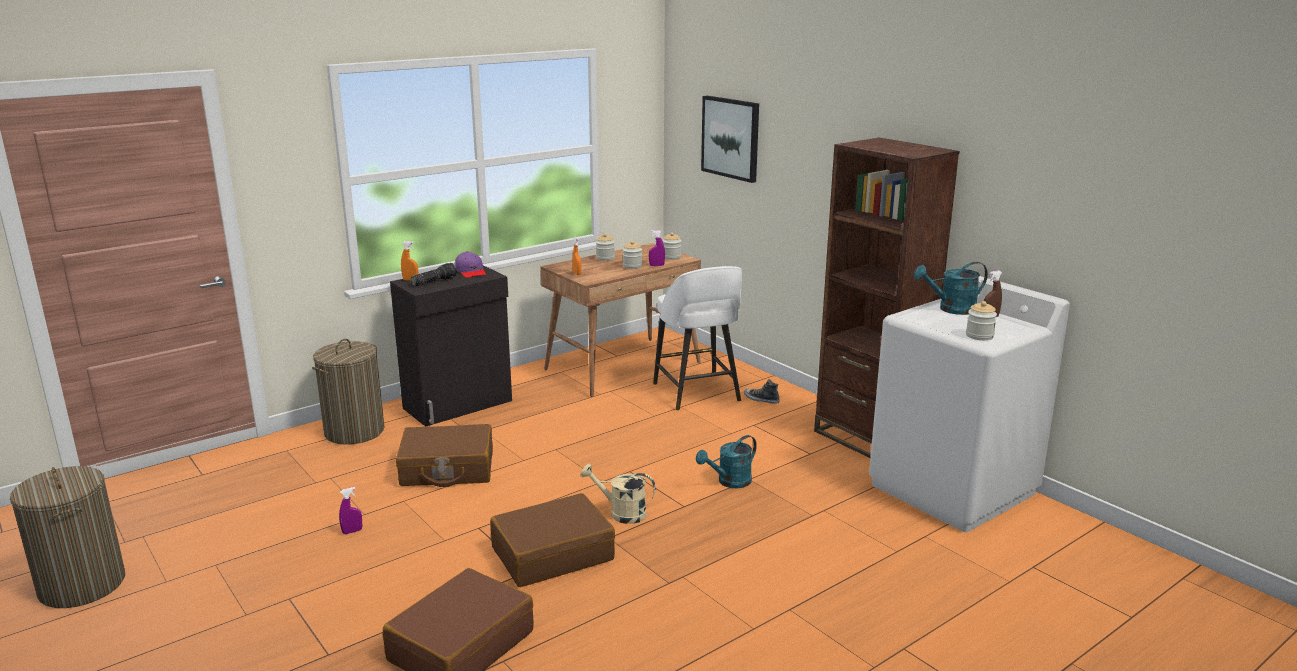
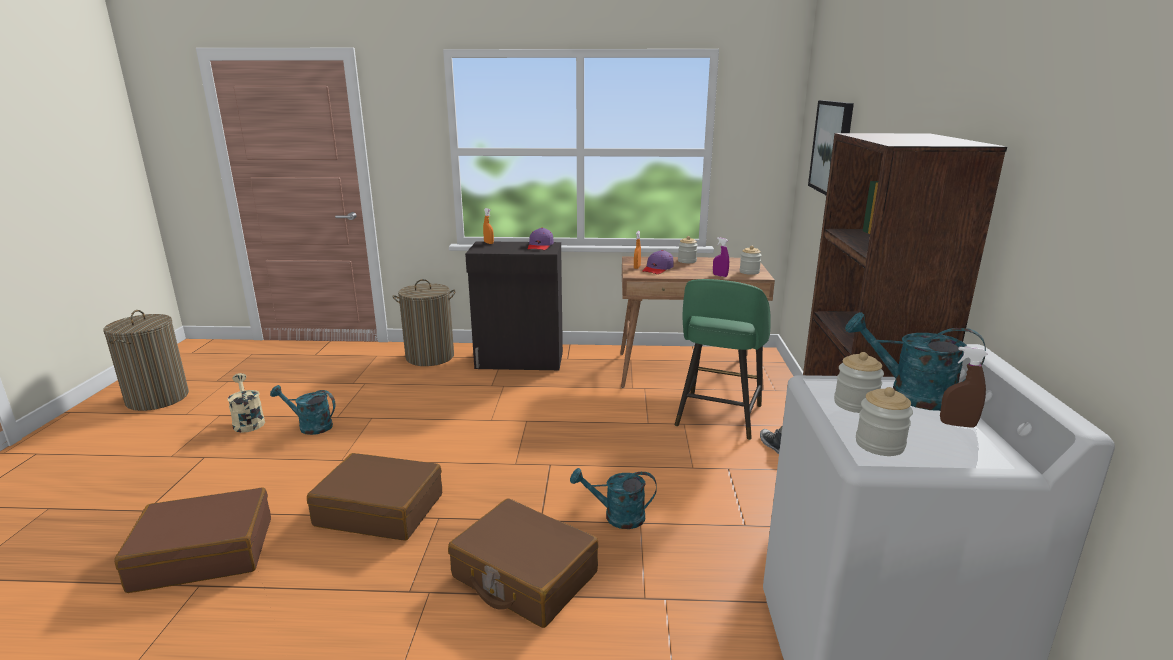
camera: 40 degrees right, 0 degrees up
(352, 531) = (310, 426): purple spray bottle -> turquoise watering can
(434, 281) = (500, 247): flashlight -> none
(447, 469) = (434, 405): brown suitcase -> brown suitcase (524, 576)
(597, 271) = (658, 269): none -> purple cap
(621, 513) = (483, 500): beige watering can -> beige watering can (248, 422)
(632, 266) = (696, 271): jar -> jar (855, 404)
(697, 393) = (718, 417): white stool -> green stool

